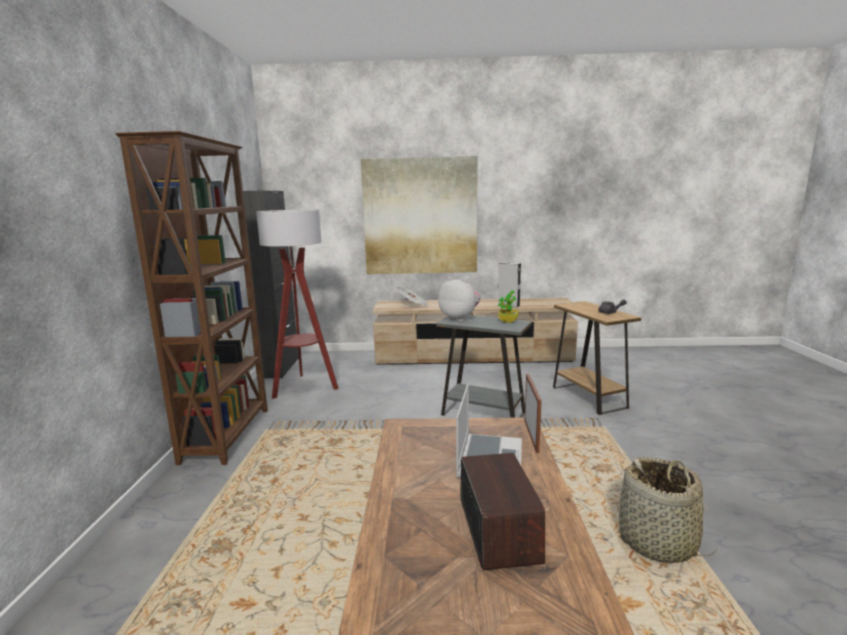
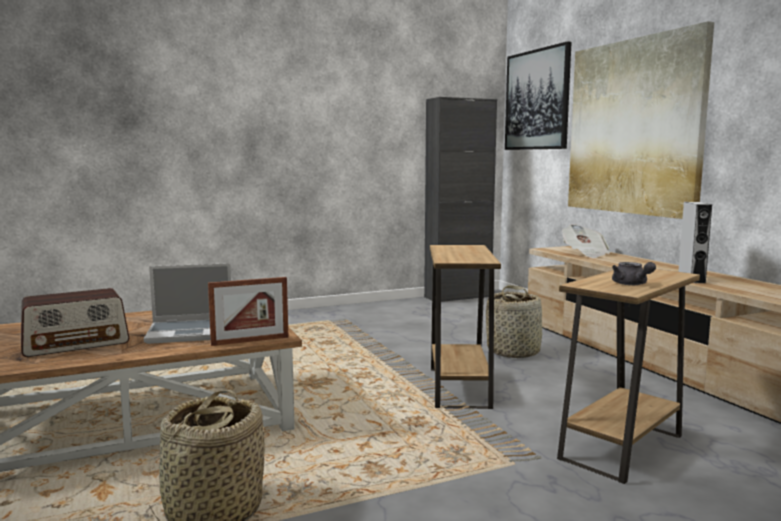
camera: 65 degrees right, 5 degrees down
(228, 434) = (311, 314): brown bookcase -> none
(304, 387) = (427, 312): floor lamp -> none
(312, 192) = (537, 100): none -> picture
(430, 383) = (514, 351): none -> basket
(460, 318) = (462, 247): plush toy -> none
(483, 414) = (459, 387): grey side table -> brown side table
(508, 321) = (478, 257): potted plant -> none

